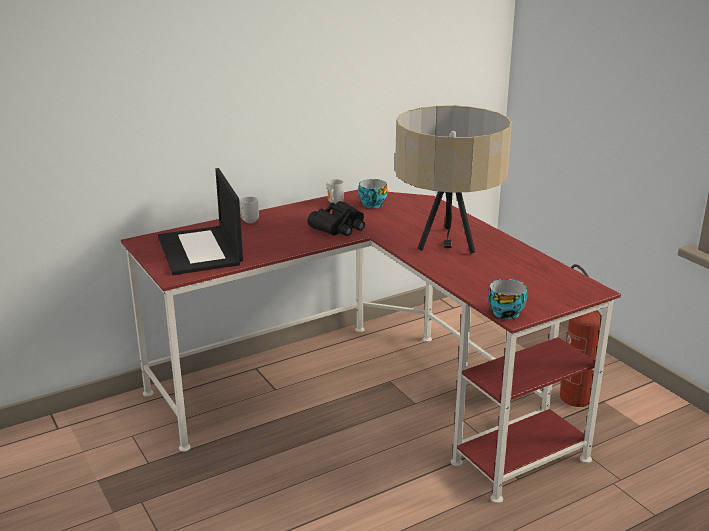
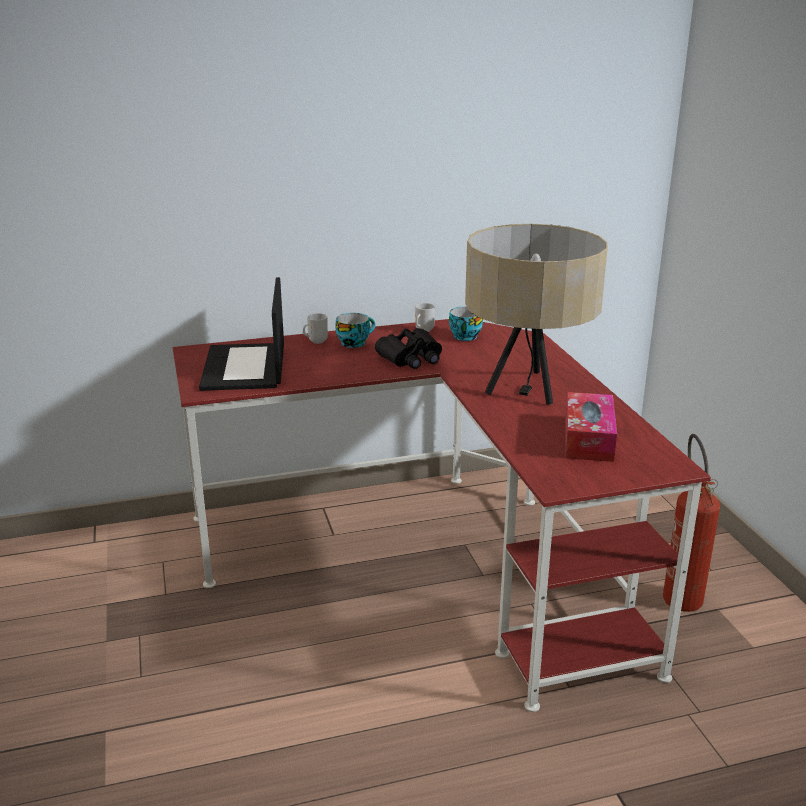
camera: 15 degrees right, 0 degrees up
(506, 312) = (549, 480): cup -> cup (354, 343)
(517, 276) = (588, 439): none -> tissue box

